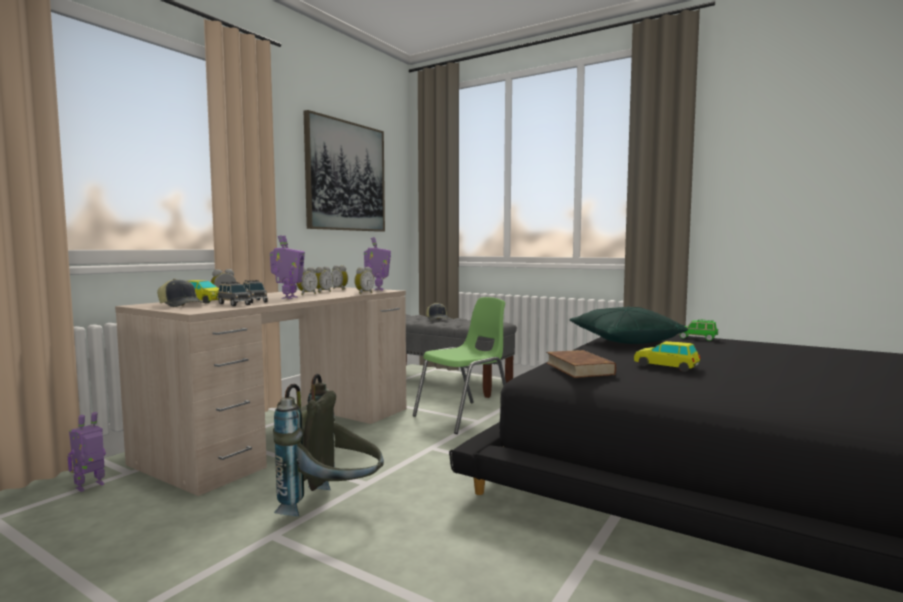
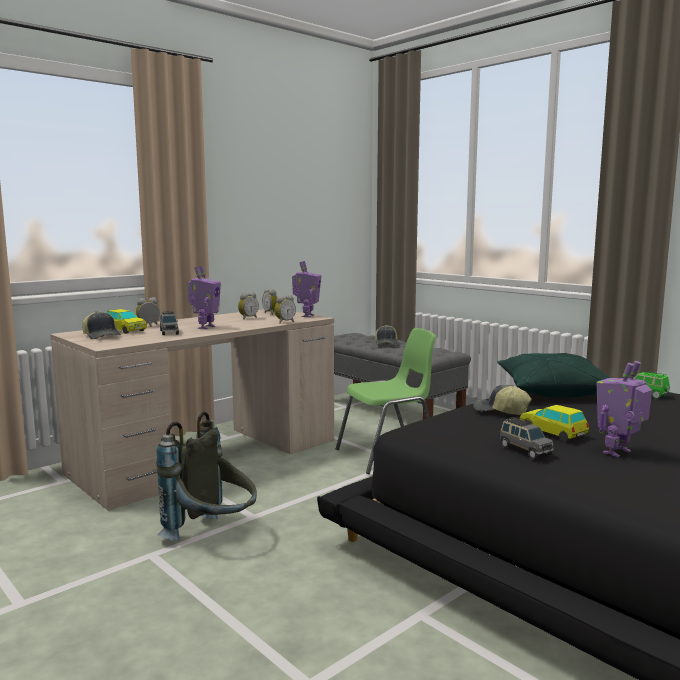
camera: 15 degrees right, 5 degrees up
(90, 486) = (30, 491): toy robot -> toy robot (618, 452)
(234, 304) = (147, 336): grey toy car -> grey toy car (524, 450)
(306, 294) = (228, 321): alarm clock -> none
(345, 176) = (291, 187): picture -> none
(579, 368) = (455, 427): brown book -> none
(602, 356) = (500, 411): none -> cap

